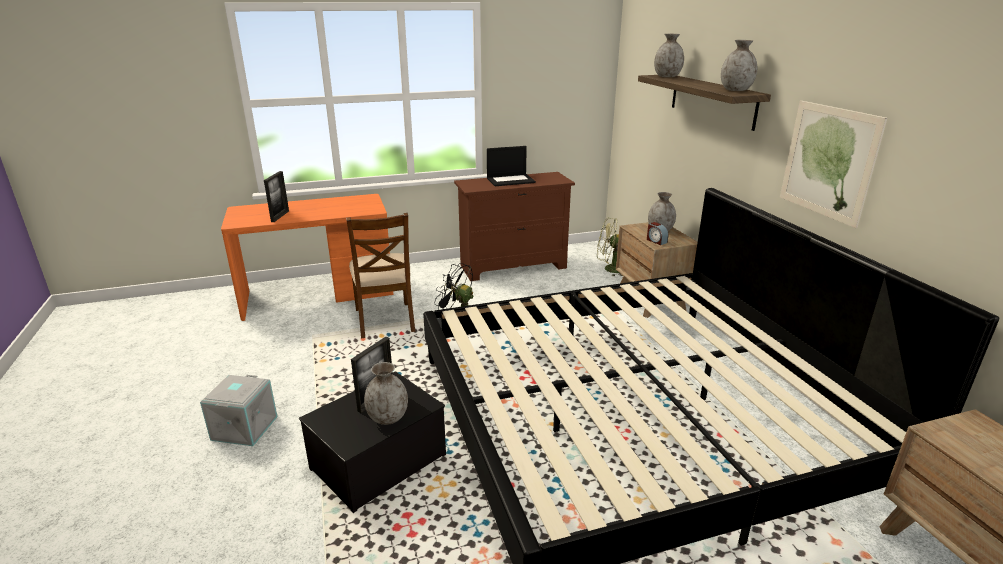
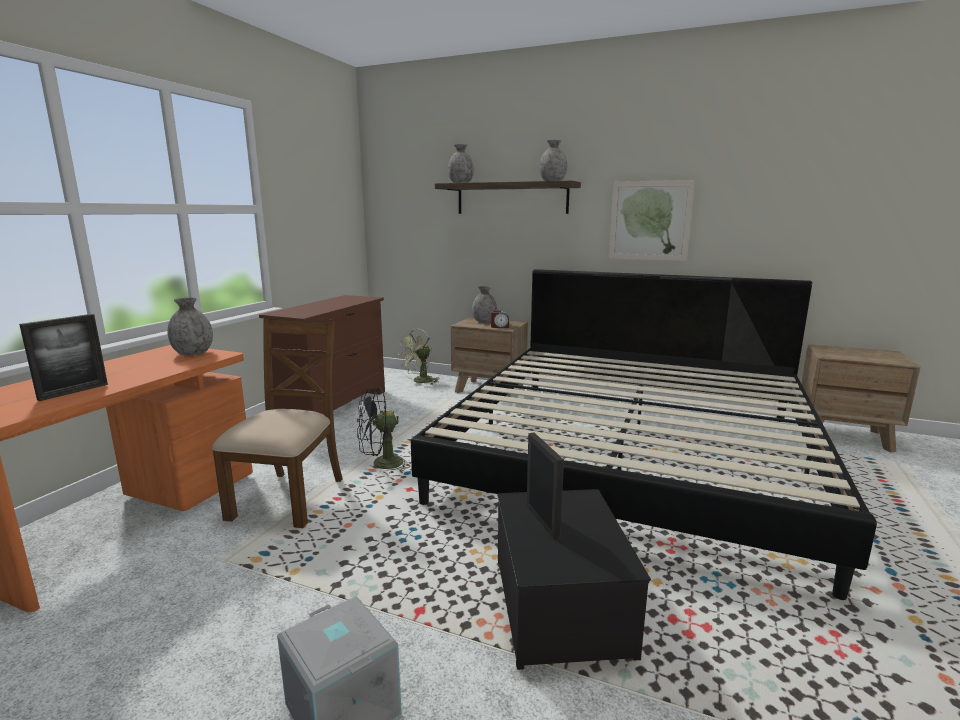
camera: 50 degrees left, 10 degrees down
(280, 216) = (74, 392): picture frame -> picture frame turned 75 degrees clockwise
(385, 320) = (289, 498): brown chair -> brown chair turned 105 degrees counterclockwise
(387, 418) = (588, 525): grey vase -> grey vase (193, 353)
(511, 180) = (321, 305): laptop -> none

